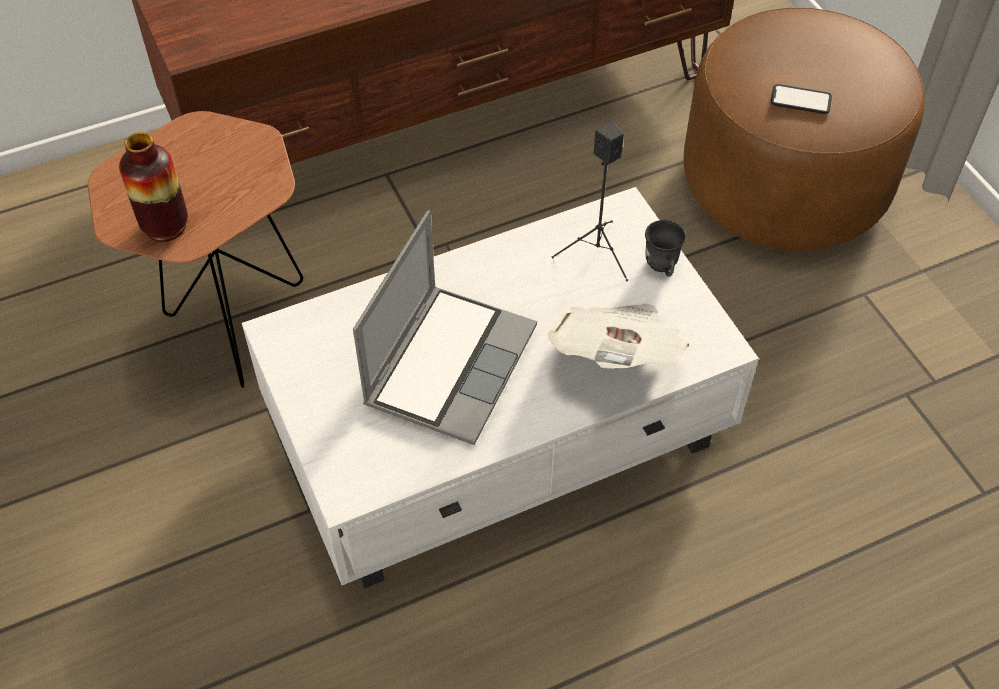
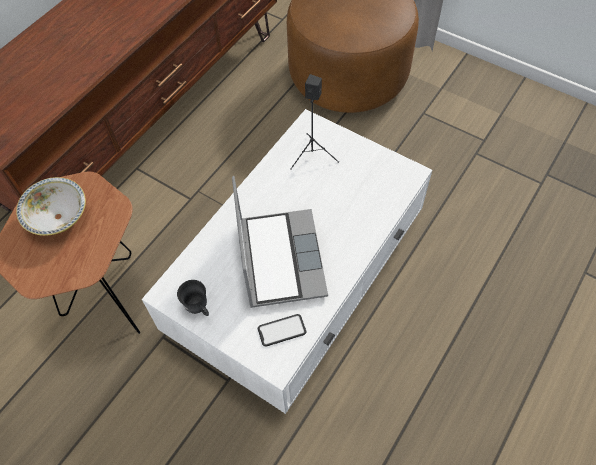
camera: 30 degrees left, 5 degrees up
(165, 226) = (66, 266): vase -> none
(198, 165) = (59, 217): none -> bowl
(617, 356) = (363, 205): newspaper -> none
(662, 268) = (351, 146): grey mug -> grey mug (199, 309)
(800, 100) = (359, 23): phone -> phone (282, 330)

